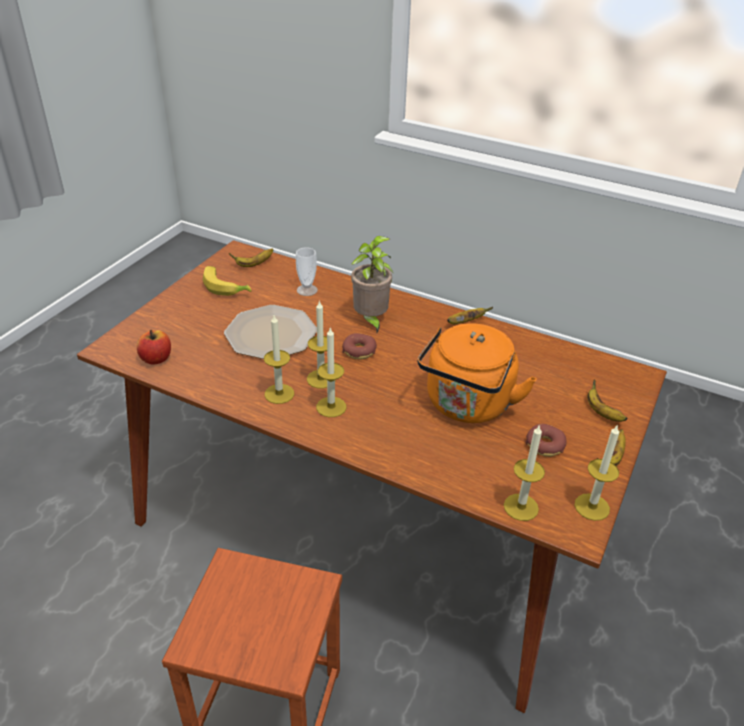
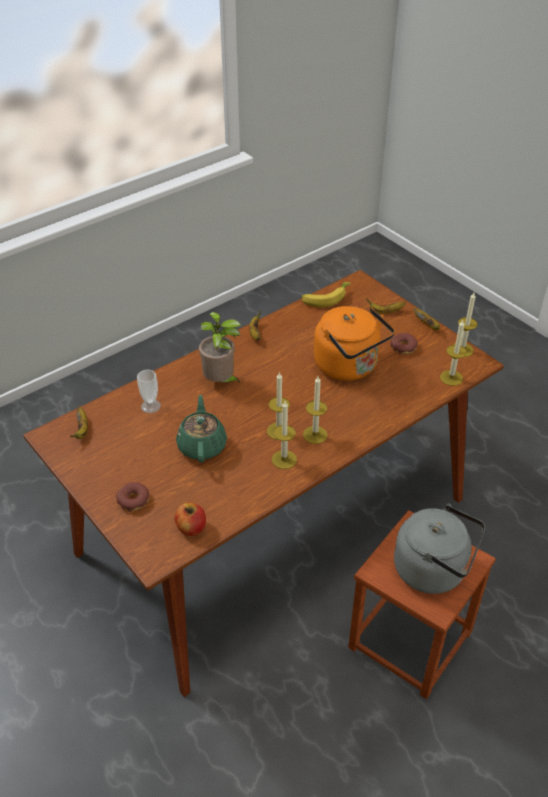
camera: 65 degrees left, 5 degrees up
(226, 287) = (107, 457): banana -> banana (325, 298)
(252, 626) = (434, 570): none -> grey kettle
(270, 334) = (202, 445): plate -> green teapot
(359, 351) = (256, 400): donut -> donut (133, 500)

